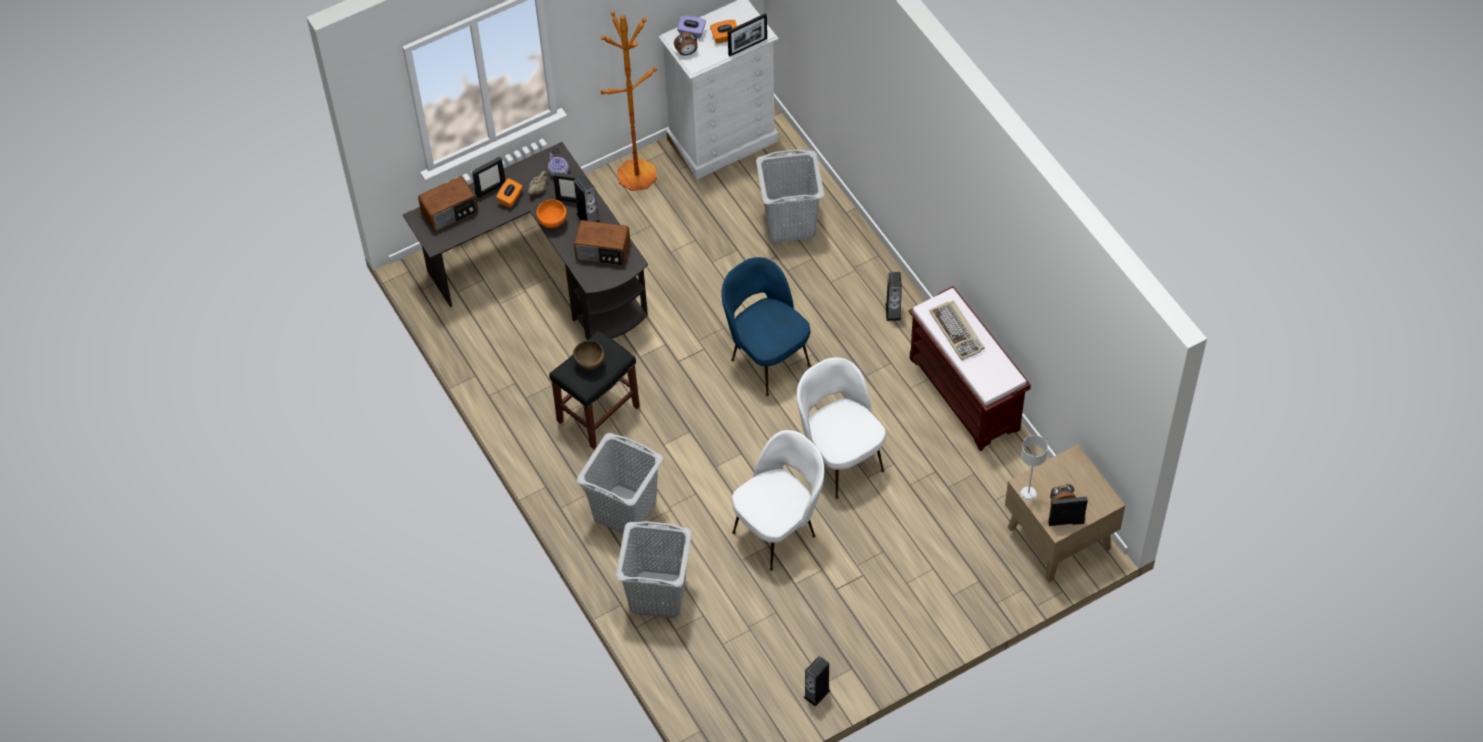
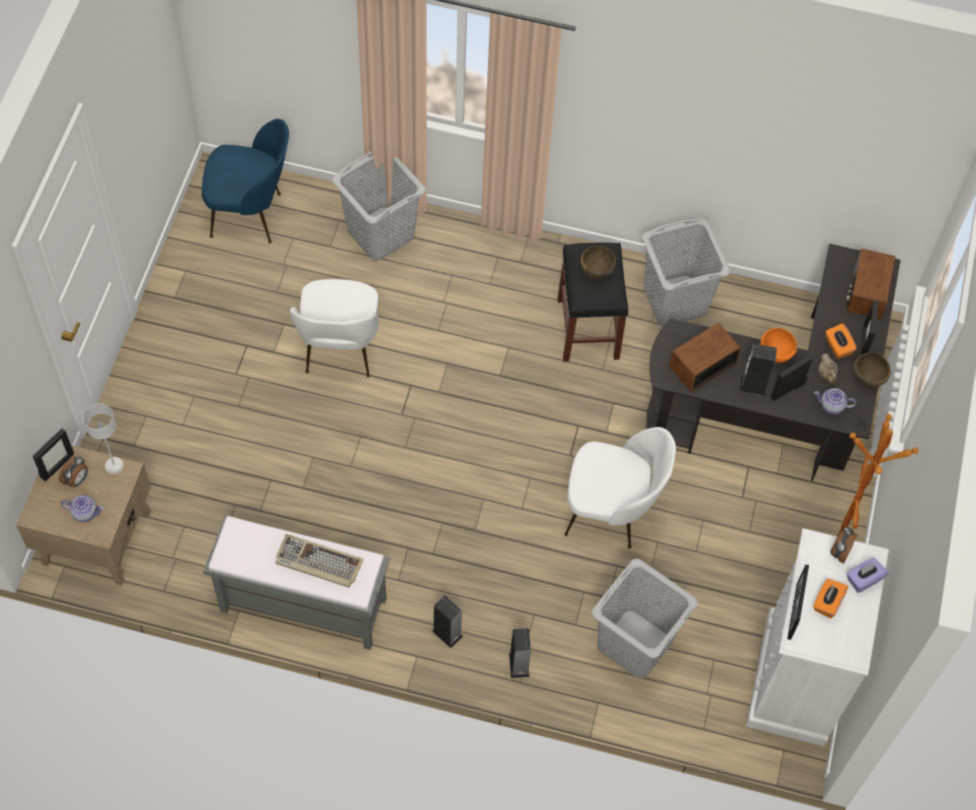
camera: 130 degrees right, 5 degrees up
(518, 169) = (868, 379): none -> brown bowl
(625, 511) = (476, 273): grey laundry basket -> grey laundry basket (674, 301)
(766, 359) = (508, 491): blue chair -> blue chair (252, 216)
(816, 693) = (183, 259): speaker -> speaker (519, 664)
(840, 459) = (352, 453): white chair -> white chair (611, 515)
(965, 394) = (301, 605): brown bench -> grey bench
(1073, 478) = (85, 512): none -> teapot

